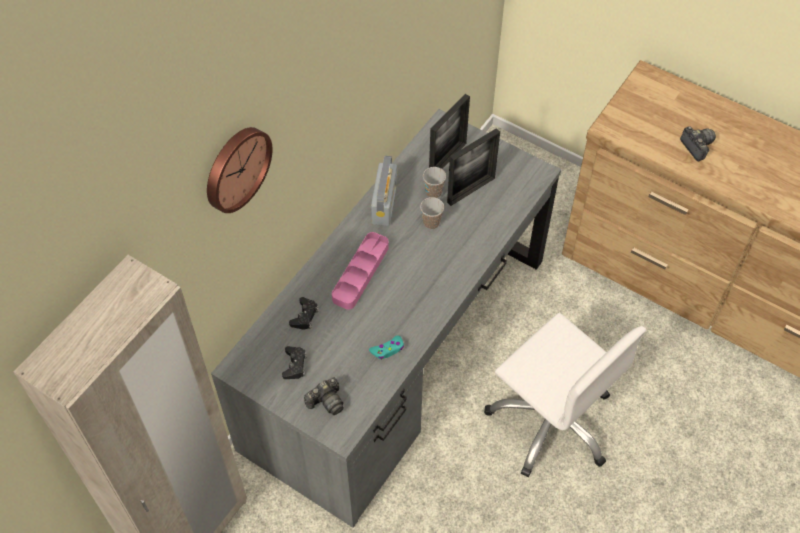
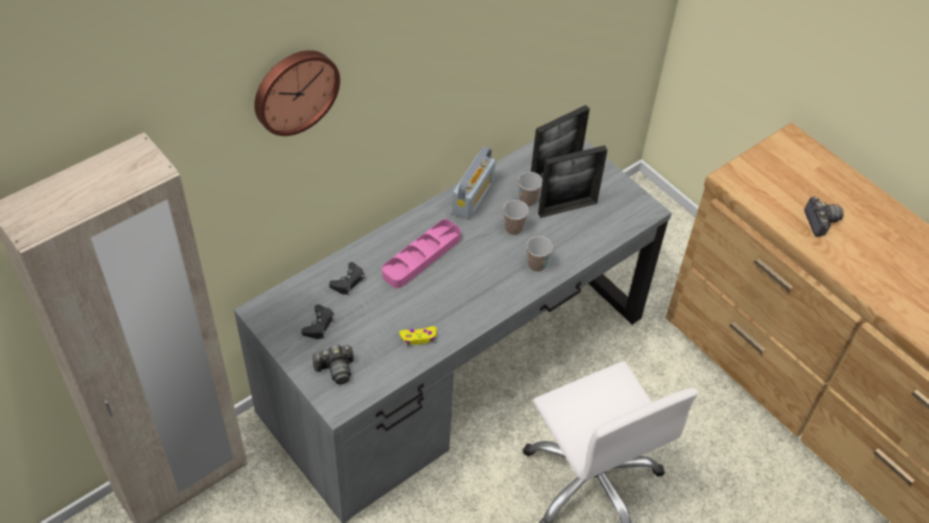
camera: 15 degrees right, 5 degrees down
(388, 350) = (419, 338): turquoise game controller -> yellow game controller
(464, 251) = (536, 265): none -> cup

